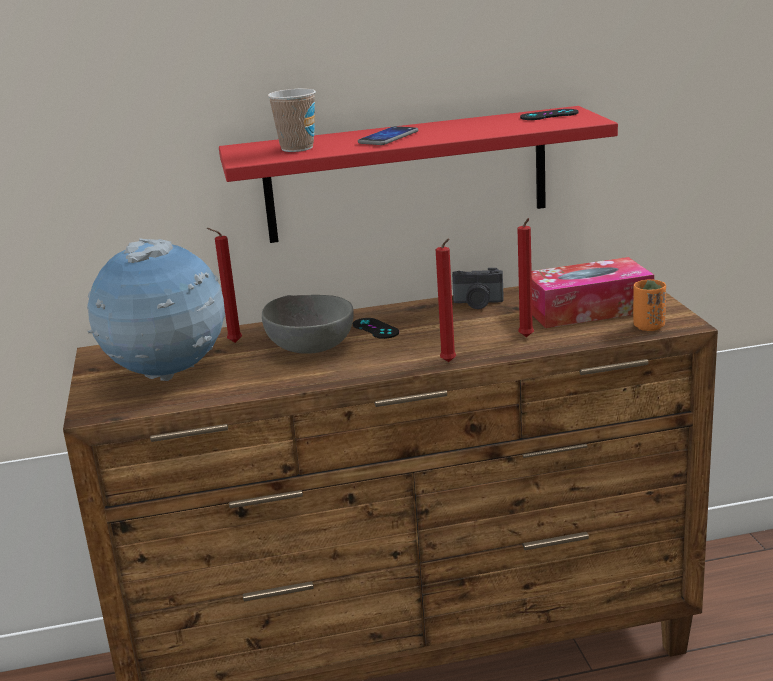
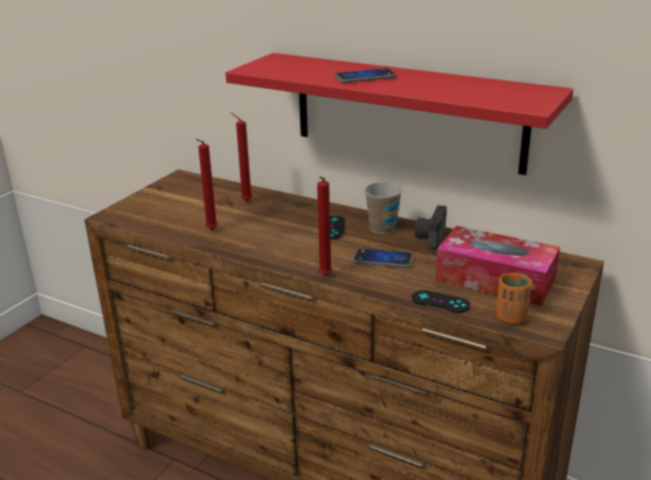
camera: 40 degrees right, 5 degrees up
(168, 376) = (178, 209): globe -> none
(297, 148) = (297, 68): cup -> cup (382, 228)
(311, 348) = (275, 224): grey bowl -> none
(472, 332) = (383, 259): none -> phone
(478, 303) = (430, 238): camera -> camera turned 60 degrees clockwise
(527, 338) = (407, 282): red candle -> red candle (210, 230)
(549, 115) = (520, 91): black game controller -> black game controller (440, 302)

